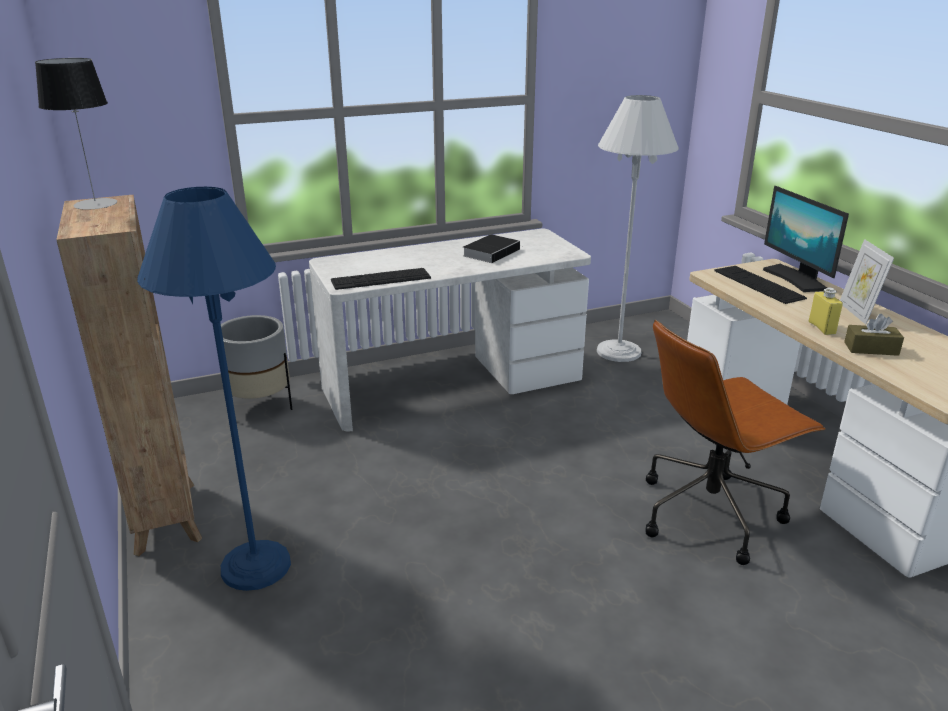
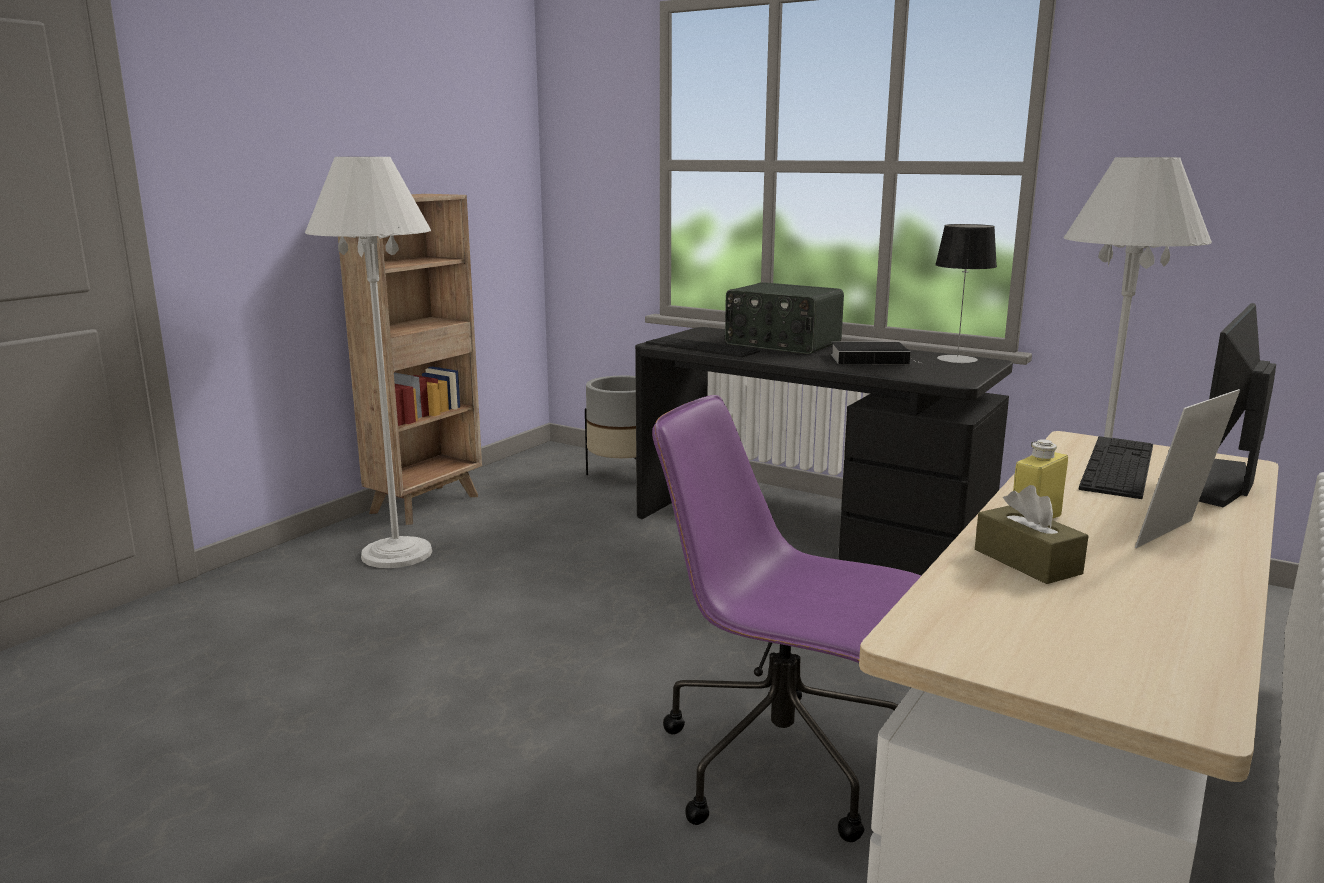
camera: 55 degrees right, 10 degrees down
(95, 204) = (426, 194): table lamp -> table lamp (957, 359)
(256, 566) = (396, 554): blue floor lamp -> white floor lamp
(412, 257) = (782, 344): none -> radio
(452, 383) = (808, 529): white desk -> black desk
(710, 513) = (784, 766): brown office chair -> purple office chair

